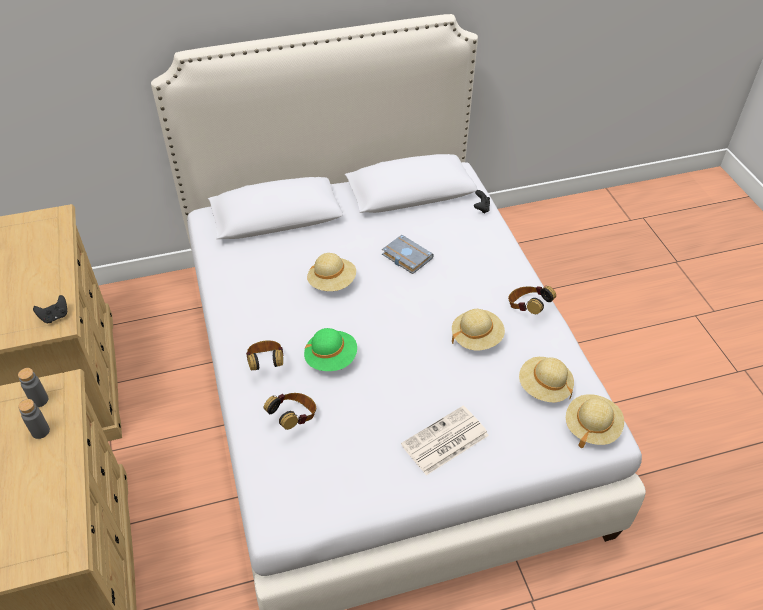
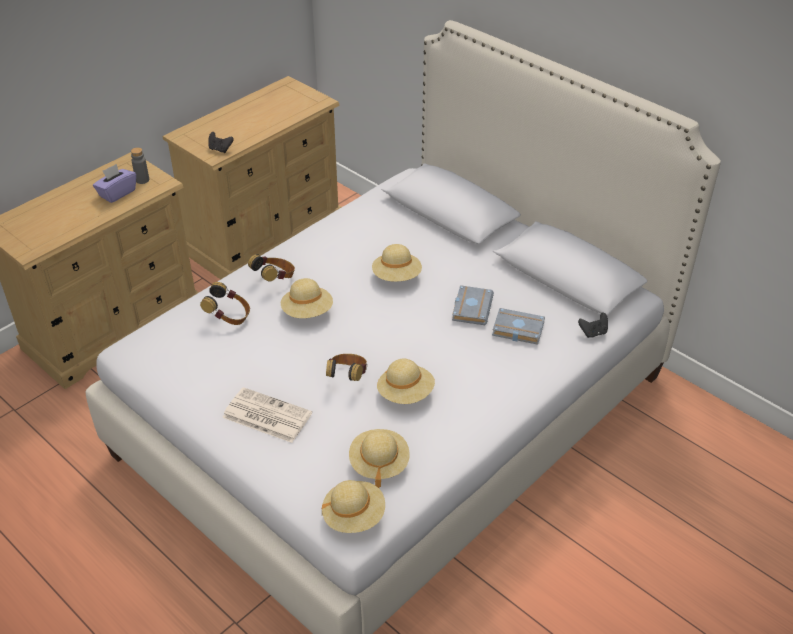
camera: 60 degrees right, 5 degrees down
(40, 431) = (117, 193): grey bottle -> purple tissue box
(331, 359) = (307, 312): green hat -> beige hat
(450, 244) = (516, 330): none -> grey book
(527, 308) = (476, 416): headphones -> headphones (347, 377)

